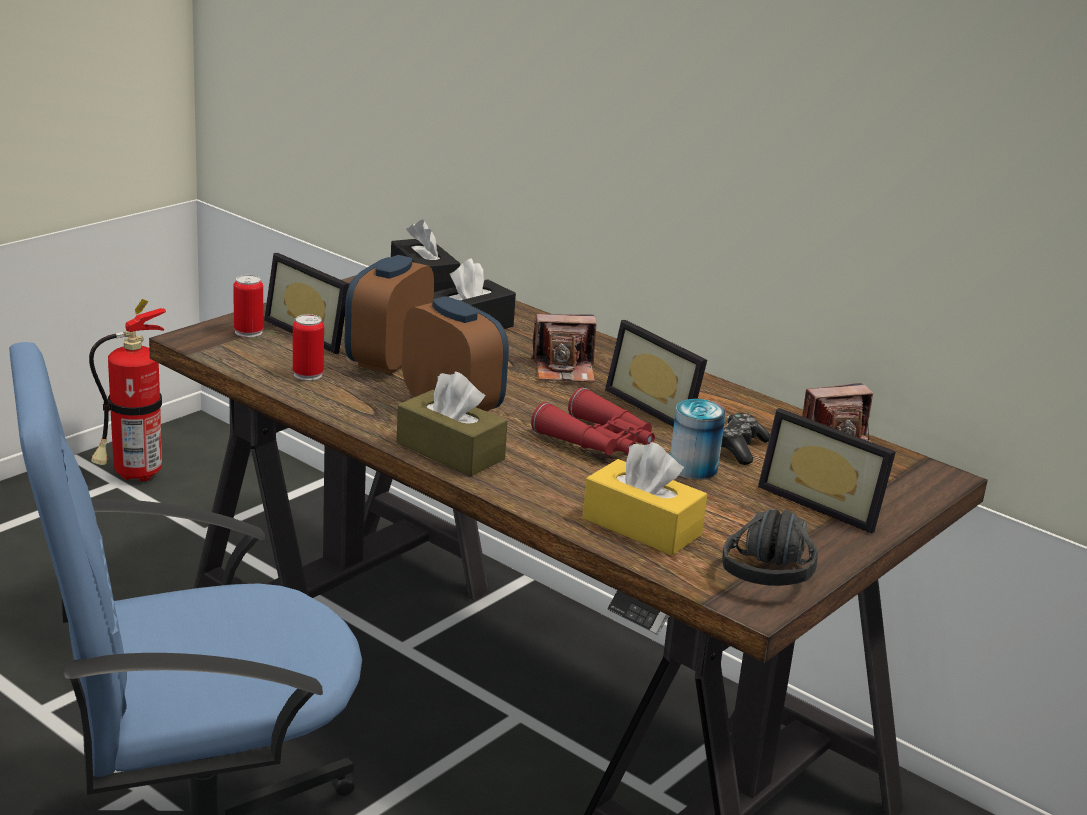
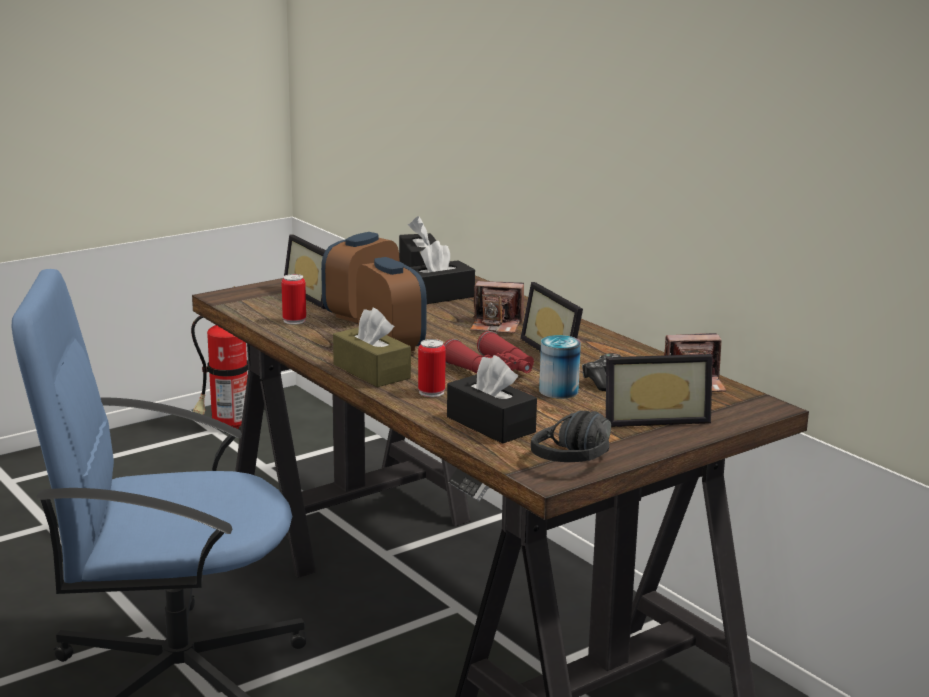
camera: 15 degrees right, 5 degrees down
(248, 332) = (266, 293): can -> can (431, 392)
(641, 526) = (490, 424): yellow tissue box -> black tissue box
(825, 502) = (653, 418): picture frame -> picture frame turned 60 degrees counterclockwise

